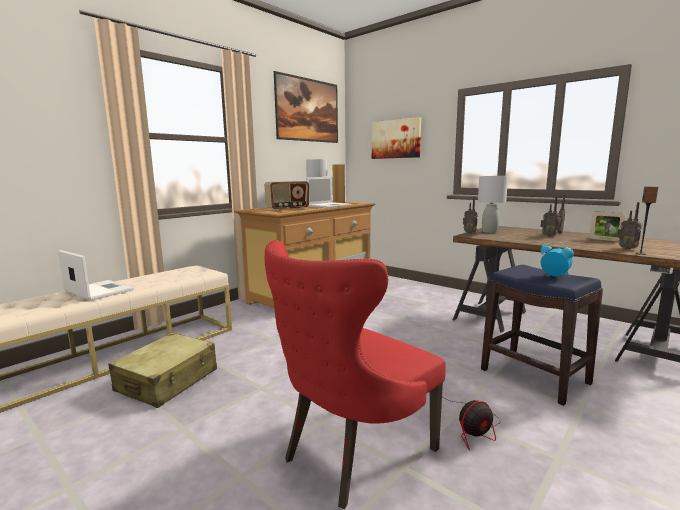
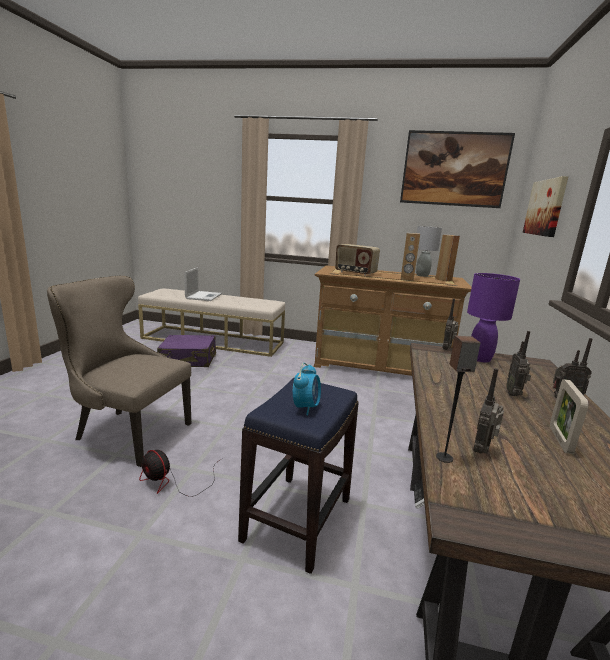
camera: 60 degrees right, 5 degrees up
(168, 381) = (188, 360): beige suitcase -> purple suitcase
(329, 205) = (407, 279): laptop -> brown speaker
(353, 453) = (128, 433): red chair -> beige chair
(489, 232) = (479, 358): grey table lamp -> purple table lamp

